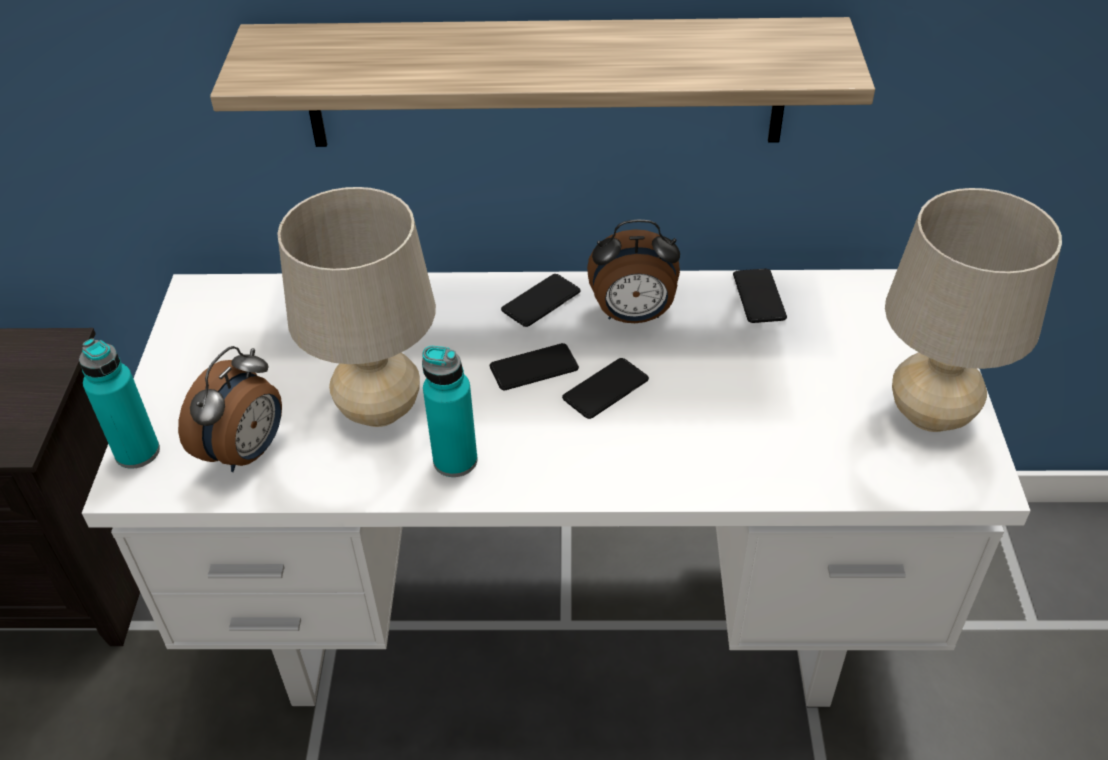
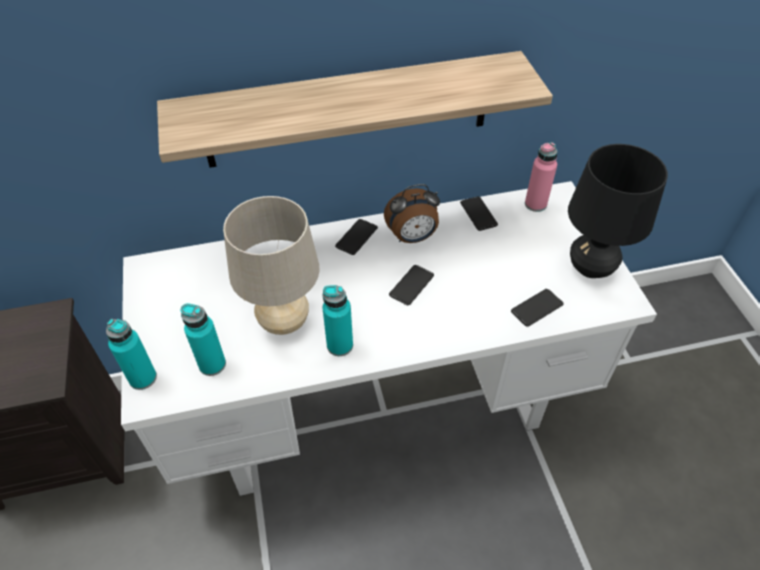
camera: 15 degrees left, 5 degrees up
(247, 452) = (212, 364): alarm clock -> turquoise bottle
(534, 368) = (366, 279): phone -> phone (537, 308)
(865, 296) = (535, 204): none -> pink bottle
(930, 415) = (591, 268): beige table lamp -> black table lamp

